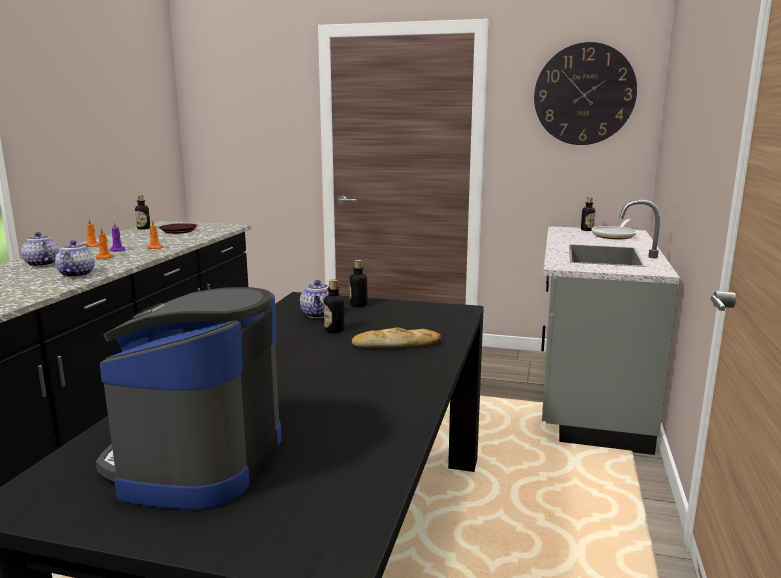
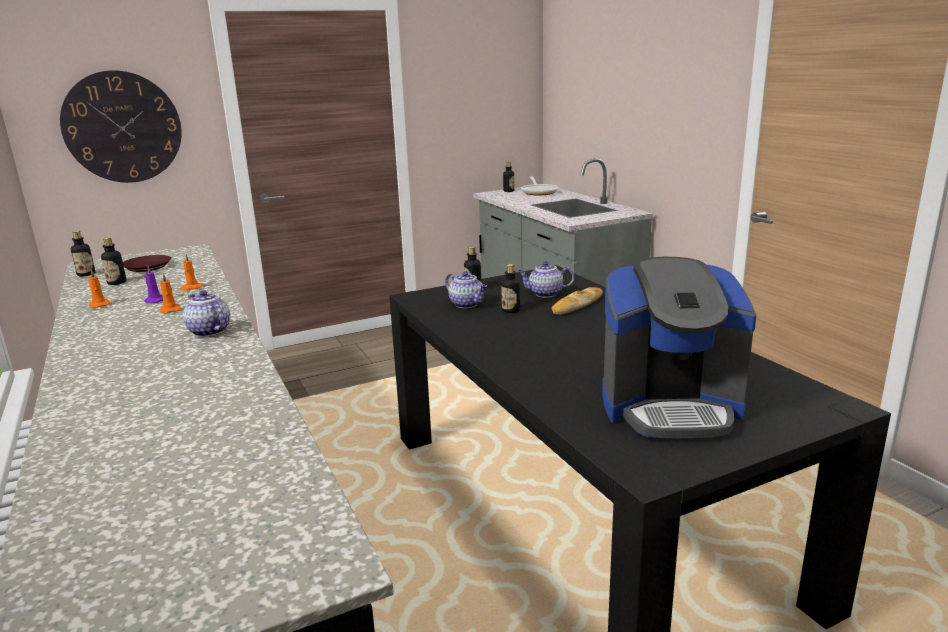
camera: 40 degrees left, 5 degrees up
(41, 264) = (115, 336): teapot -> teapot (545, 294)
(138, 236) = (117, 282): none -> bottle
(197, 460) = (670, 407): coffee machine -> coffee machine turned 60 degrees counterclockwise
(584, 94) = (485, 69): wall clock -> wall clock (122, 127)

